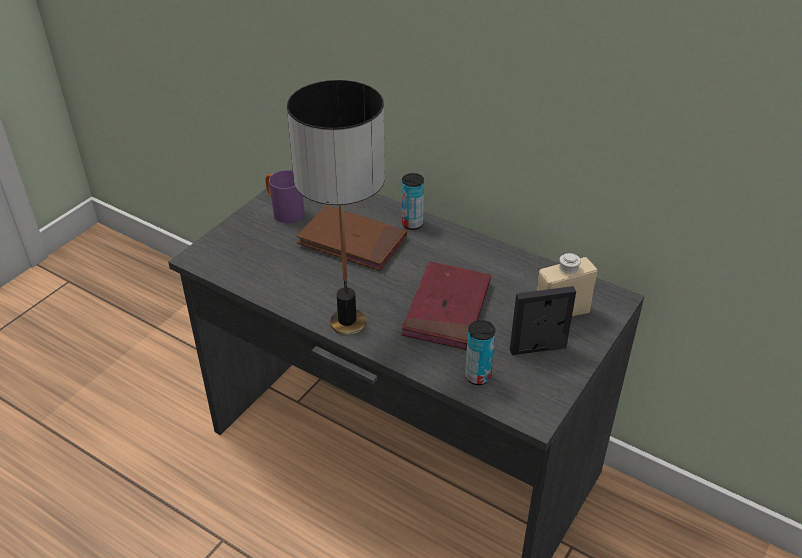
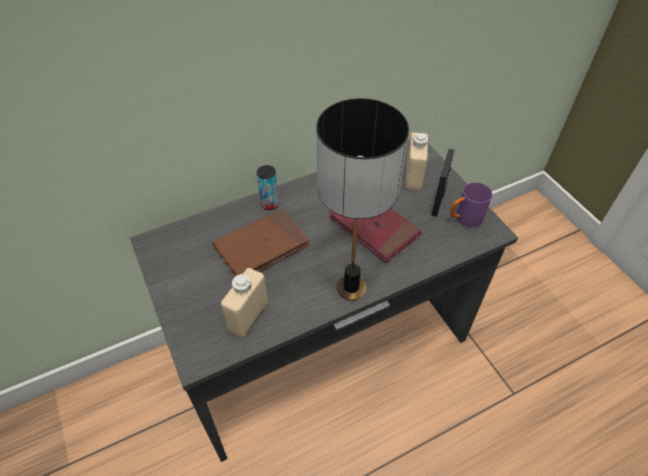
camera: 60 degrees left, 10 degrees up
(264, 267) = (248, 316): none -> beige bottle
(284, 212) = (187, 274): purple mug -> purple mug (464, 219)
(477, 376) = (446, 242): can -> none

